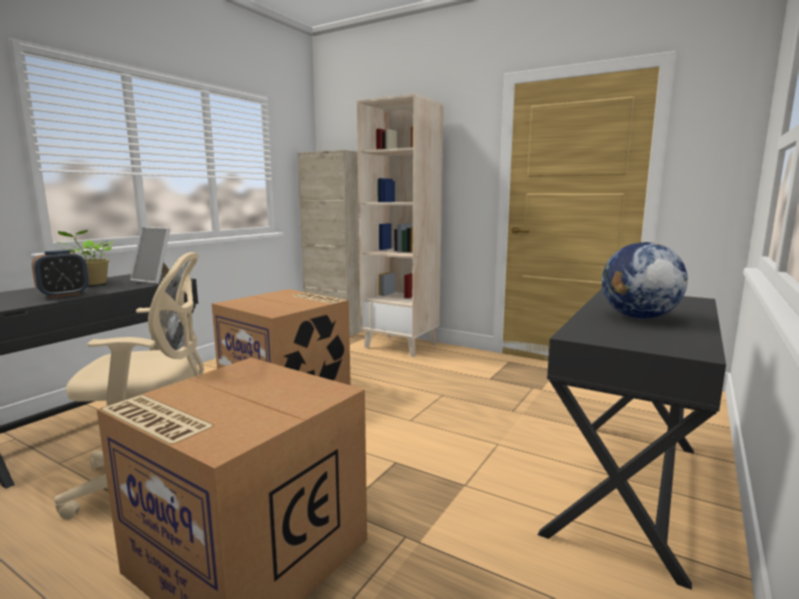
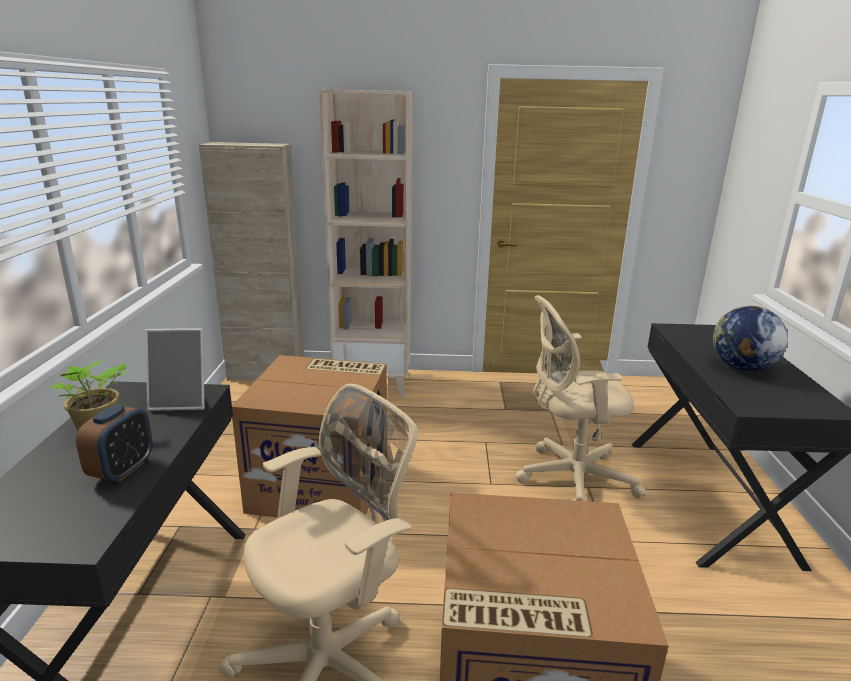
camera: 30 degrees left, 10 degrees up
(488, 434) = (570, 478): none -> beige office chair

